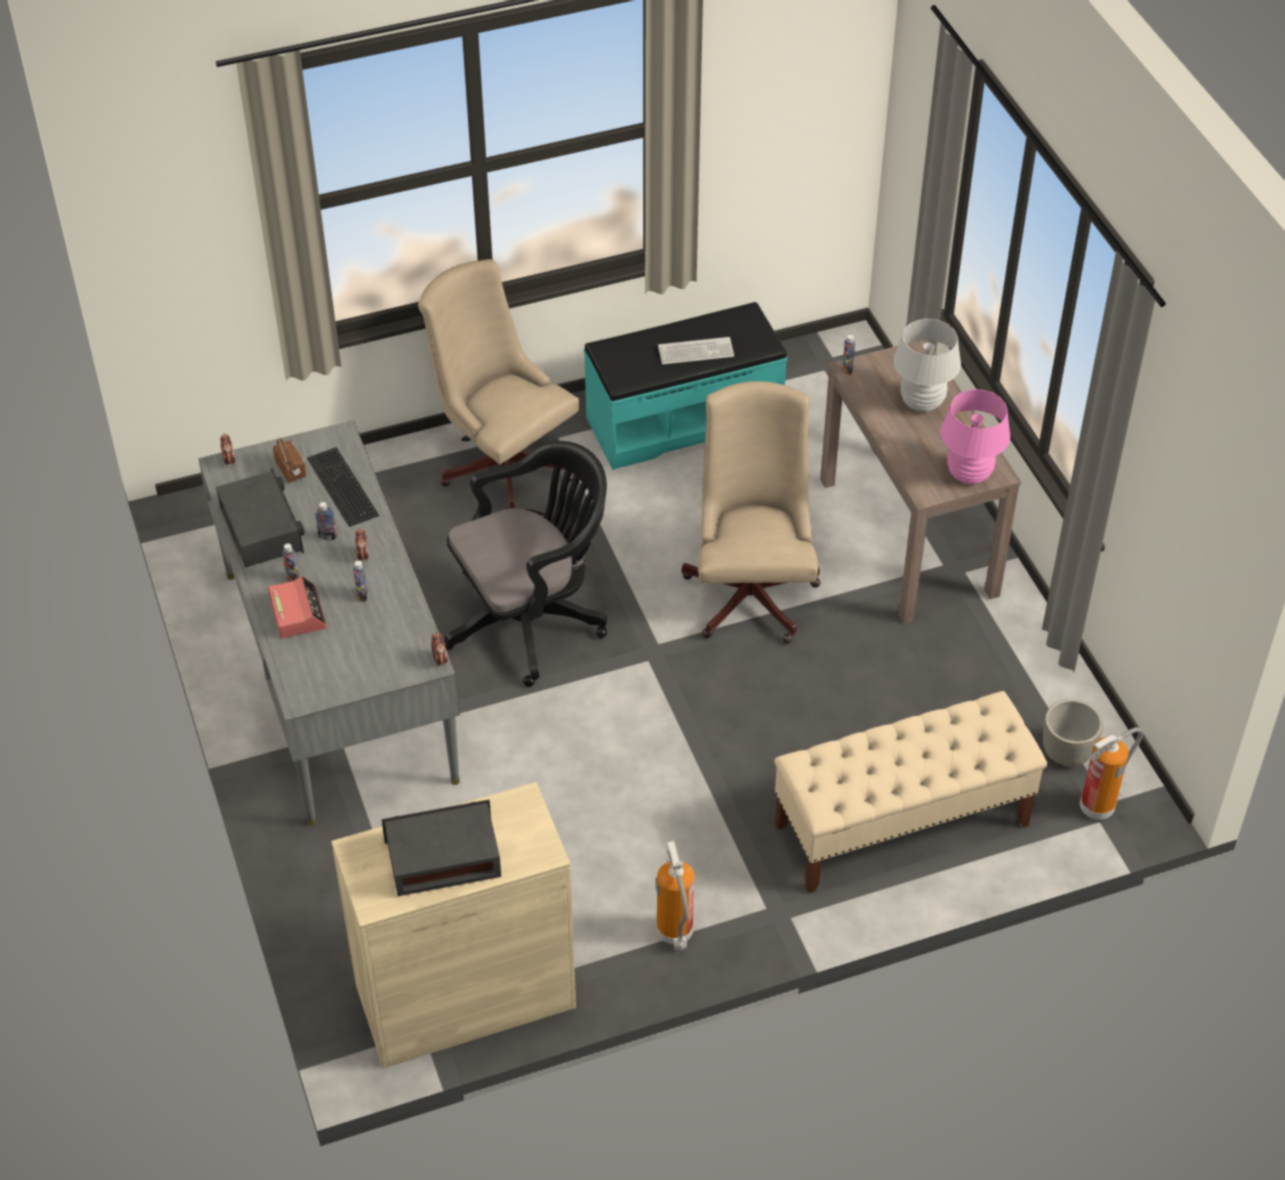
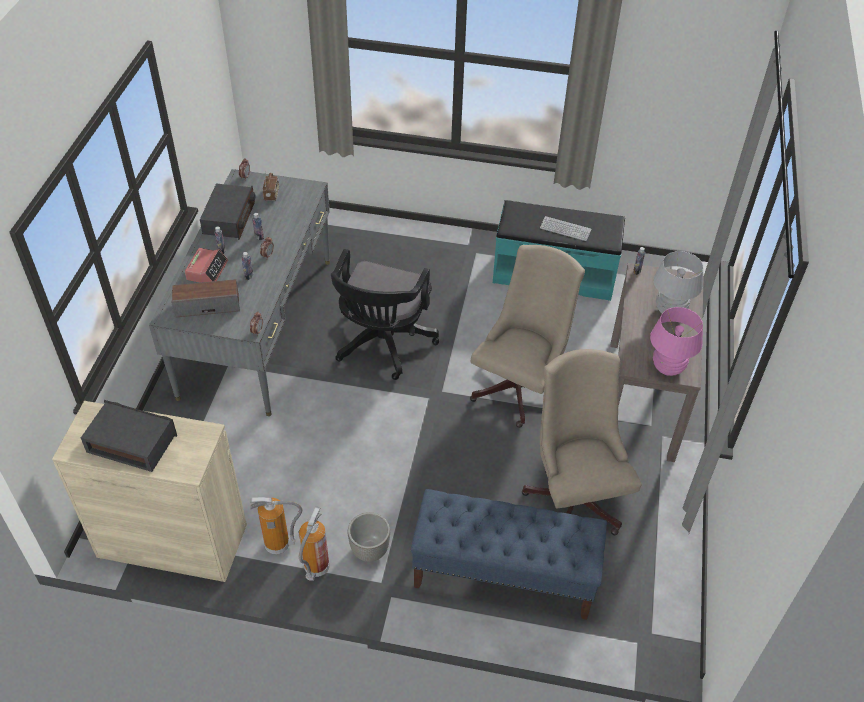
camera: 30 degrees right, 0 degrees up
(340, 486) = (289, 213): keyboard -> none
(342, 658) = (207, 305): none -> speaker
(502, 462) = (434, 253): beige office chair -> beige office chair (574, 495)
(532, 620) = (382, 345): black office chair -> black office chair turned 105 degrees clockwise
(901, 825) = (503, 575): beige bench -> blue bench
(1066, 754) = (646, 585): grey planter -> grey planter (369, 550)
(1098, 807) = (643, 632): fire extinguisher -> fire extinguisher (279, 544)

